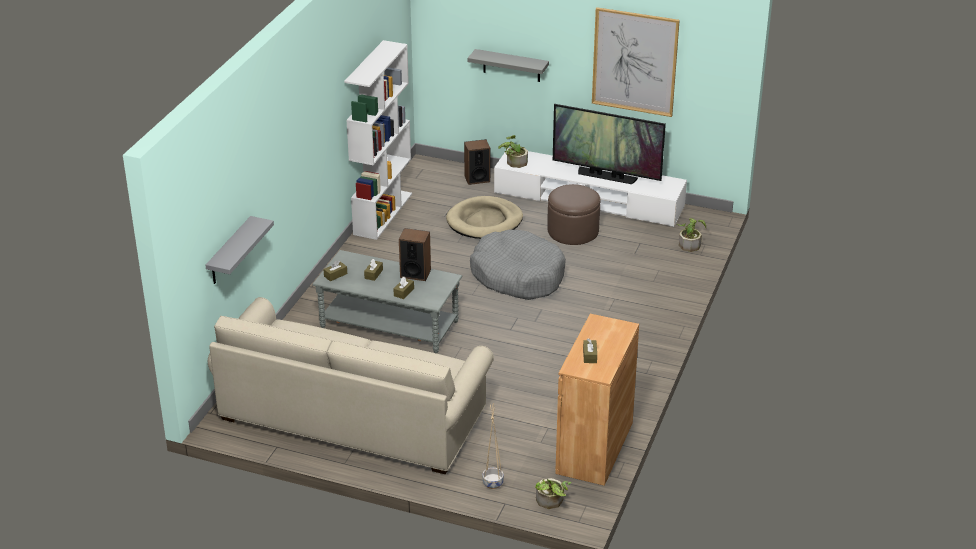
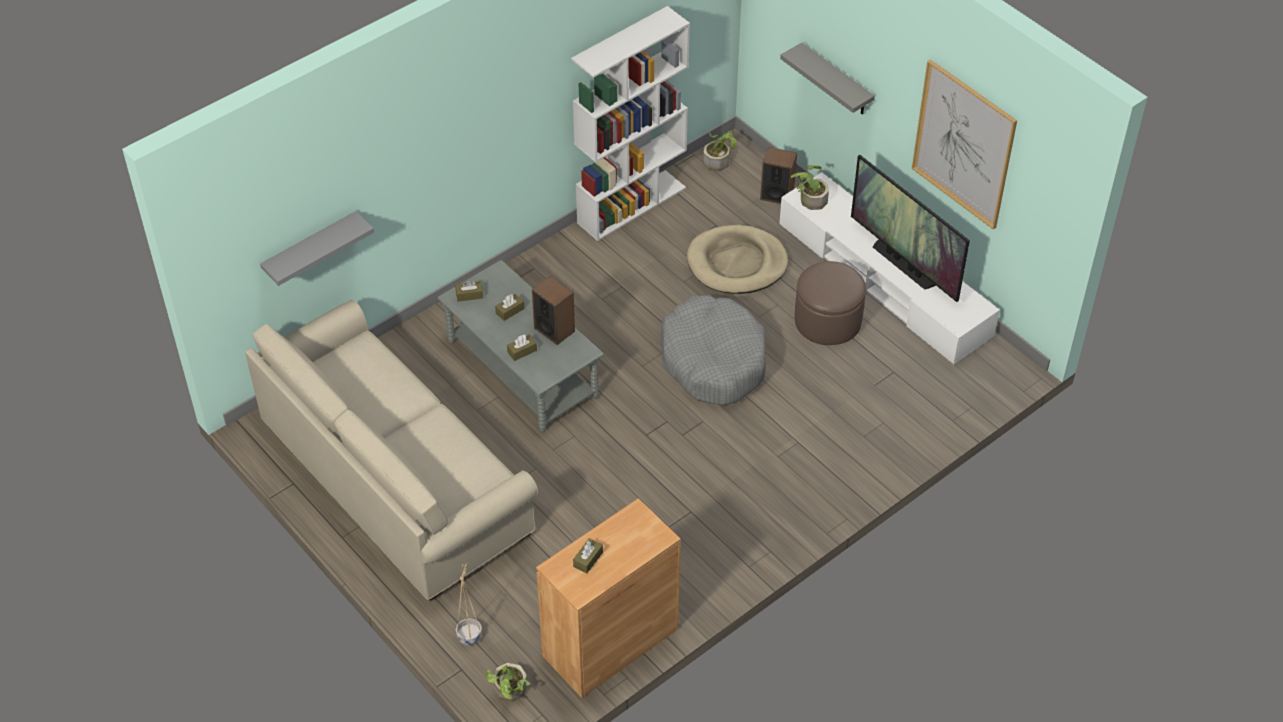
camera: 30 degrees right, 15 degrees up
(690, 243) = (954, 398): potted plant -> potted plant (719, 160)

